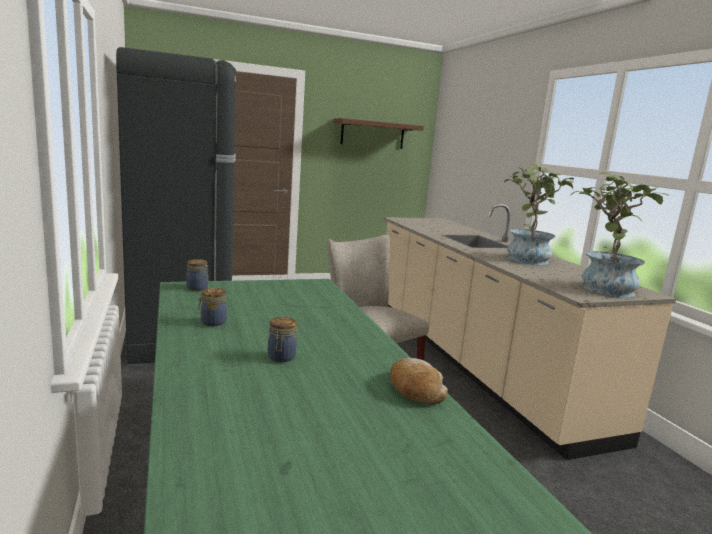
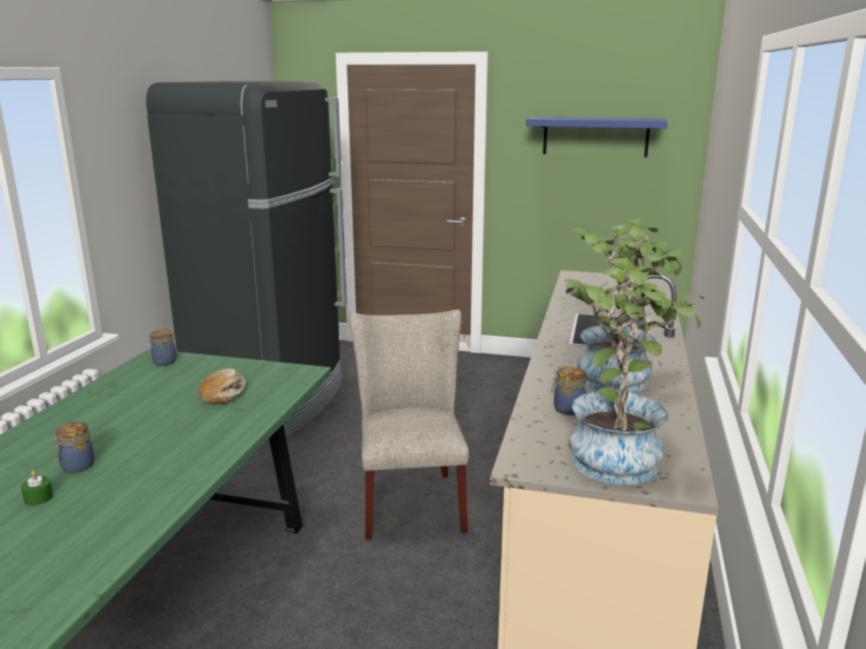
camera: 35 degrees right, 5 degrees up
(212, 322) = (99, 409): jar -> jar (567, 409)
(298, 381) = (38, 498): none -> green candle
(372, 134) = (595, 136): brown shelf -> blue shelf
(415, 389) = (114, 542): bread -> bread (224, 394)

